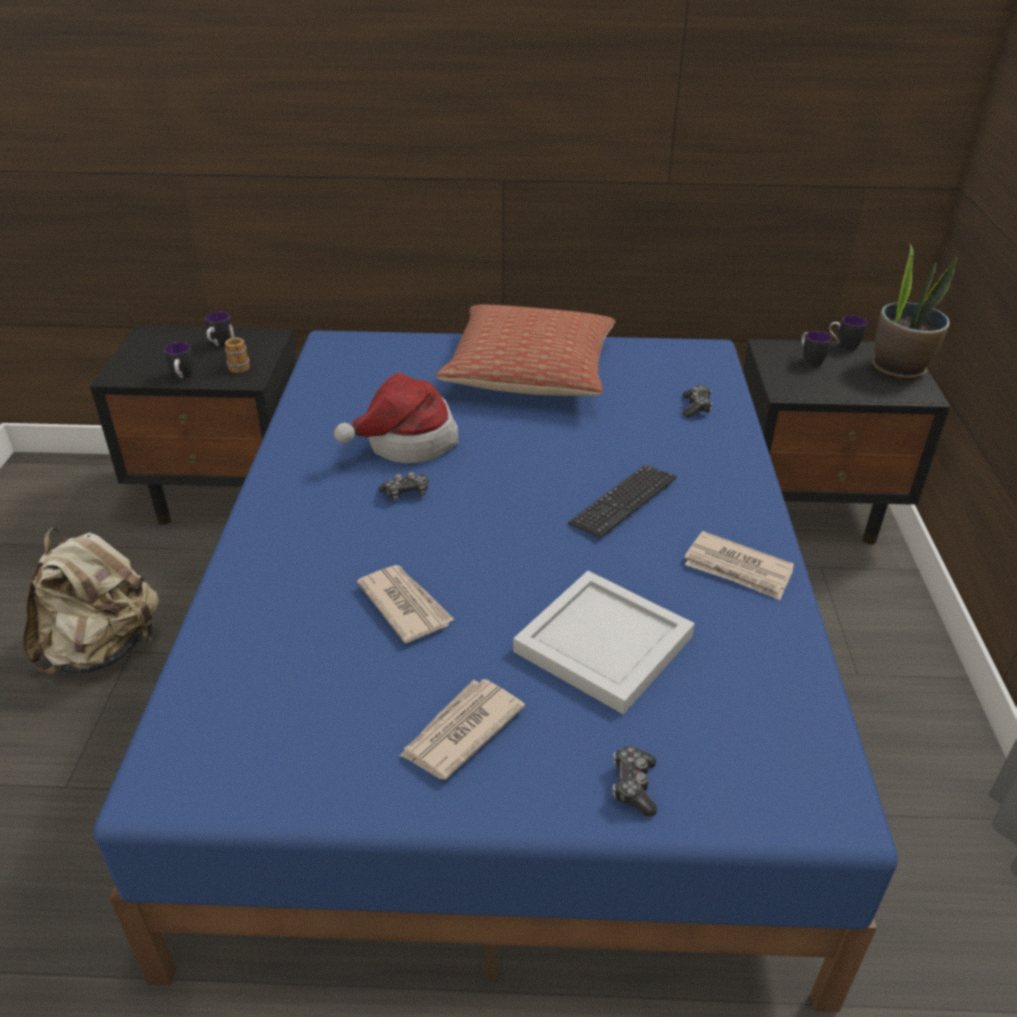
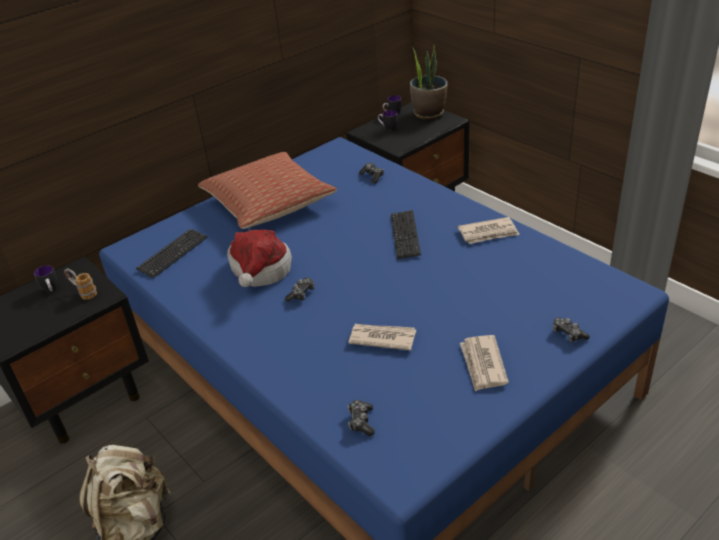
camera: 40 degrees left, 0 degrees up
(182, 378) = (60, 321): mug -> none
(235, 682) = (361, 421): none -> game controller
(360, 372) = (173, 254): none -> keyboard
(603, 642) = (482, 294): white tray -> none

